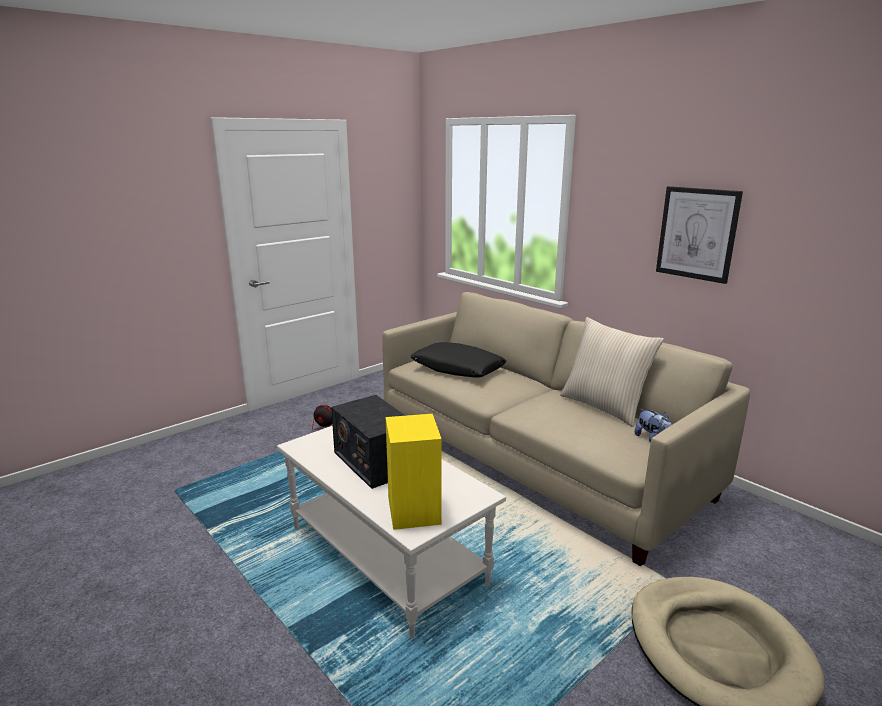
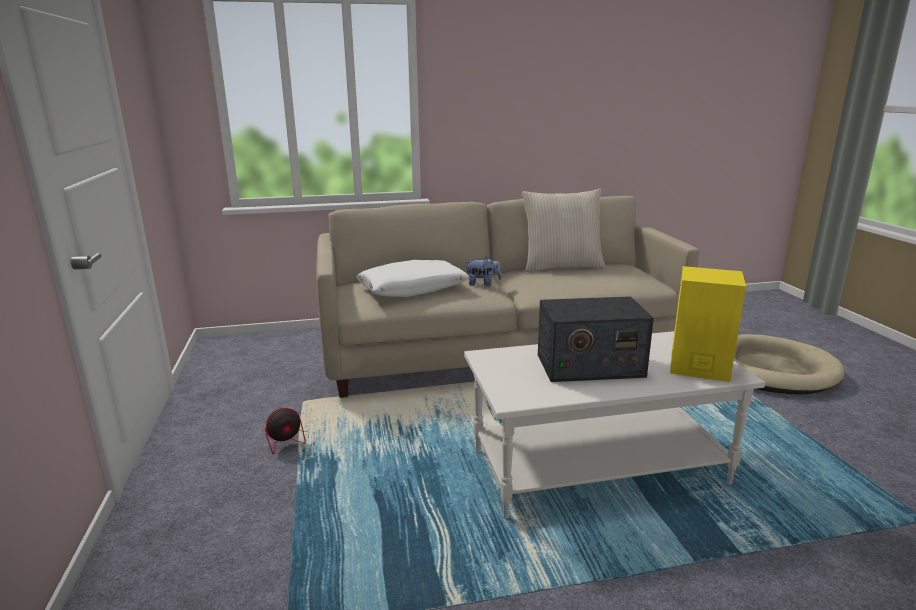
camera: 60 degrees left, 0 degrees up
(457, 369) = (412, 289): black pillow -> white pillow
(652, 439) = (628, 269): plush toy -> plush toy (483, 284)
(697, 233) = (553, 105): picture -> none

